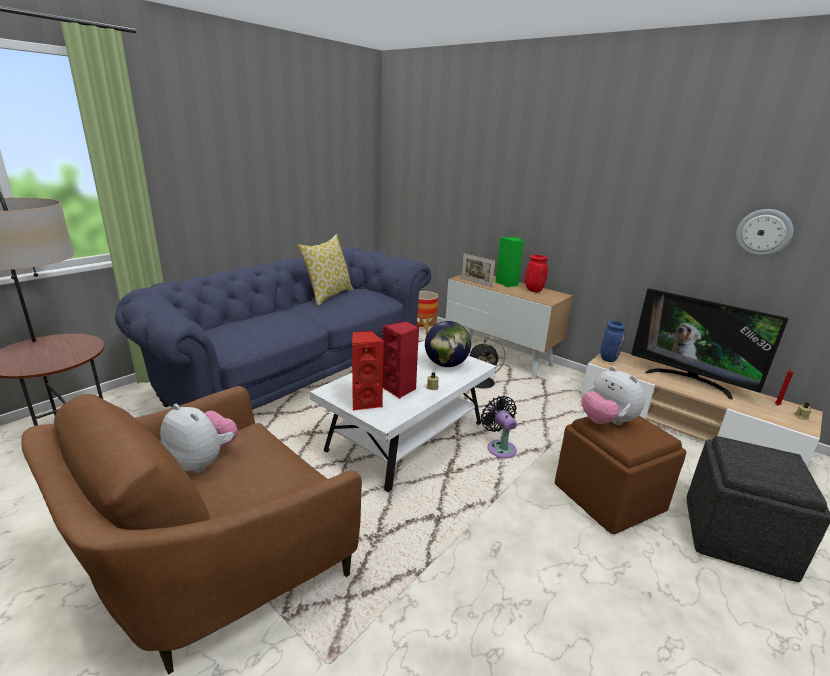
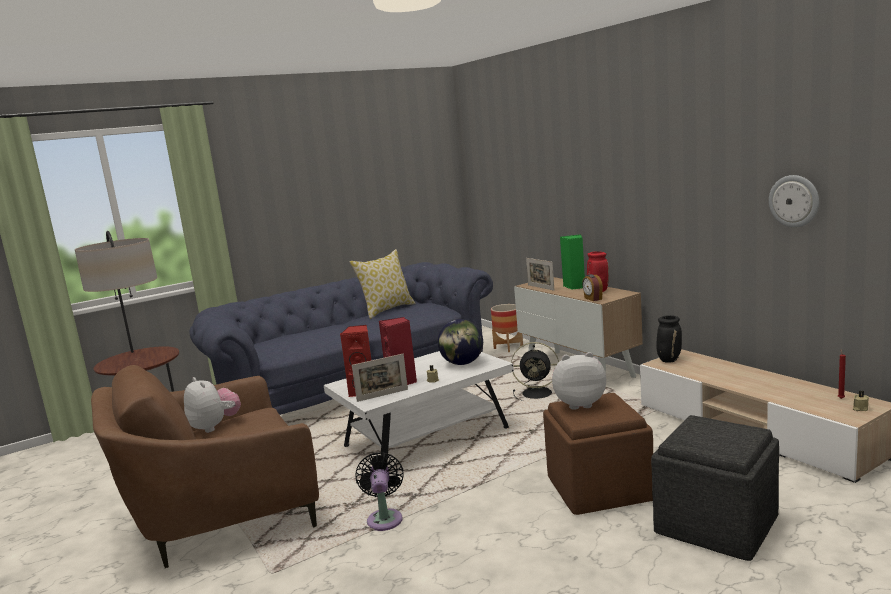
camera: 20 degrees right, 10 degrees down
(391, 408) = (382, 395): none -> picture frame
(499, 447) = (514, 447): black fan -> black fan (384, 518)
(537, 299) = (592, 299): none -> alarm clock
(606, 422) = (579, 404): plush toy -> plush toy turned 105 degrees clockwise
(608, 359) = (669, 360): blue vase -> black vase
(689, 380) = (751, 377): television -> none

